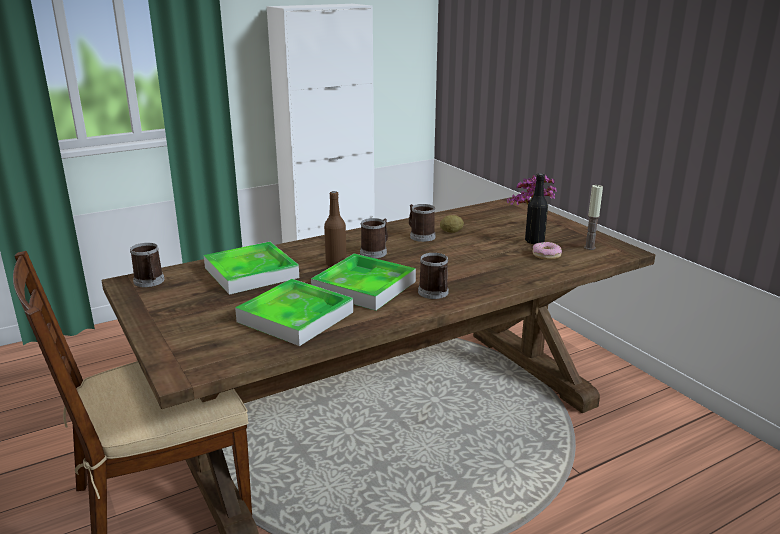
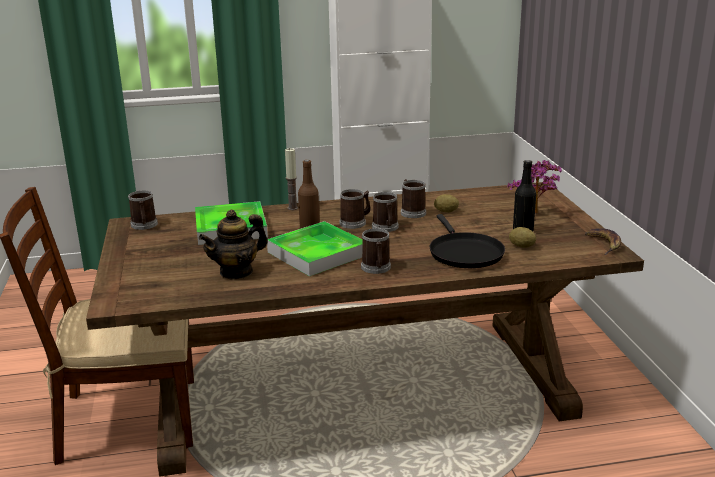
camera: 20 degrees right, 0 degrees up
(295, 317) = (236, 272): tray -> teapot
(409, 253) = (386, 228): none -> mug
(502, 267) = (464, 253): none -> black frying pan
(546, 255) = (521, 246): donut -> potato
(589, 247) = (576, 244): candle -> candle (292, 208)
(611, 244) = (604, 244): none -> banana

